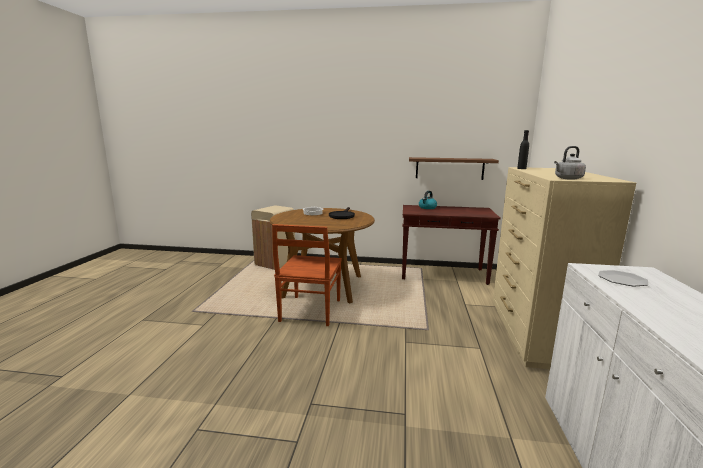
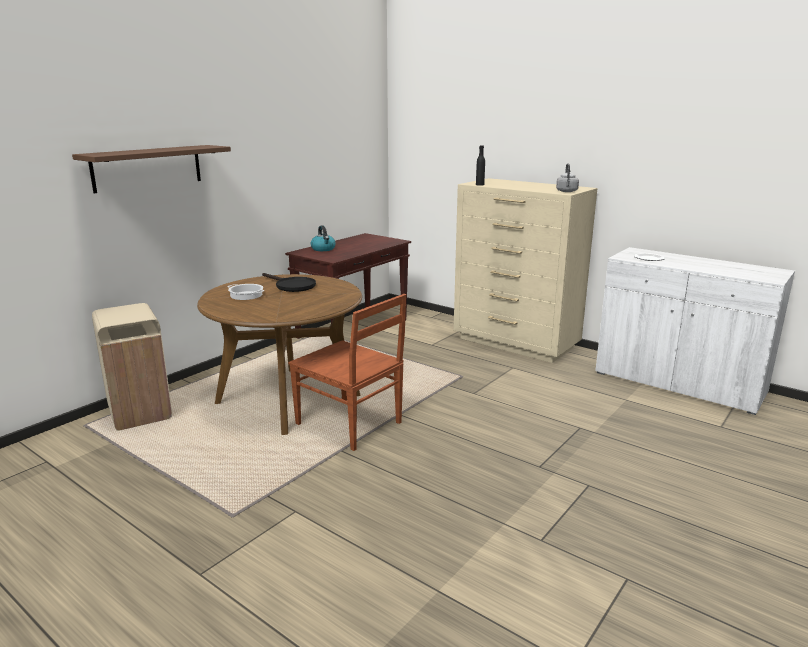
camera: 60 degrees left, 5 degrees up
(449, 168) = (325, 191): brown shelf -> brown shelf (147, 168)

